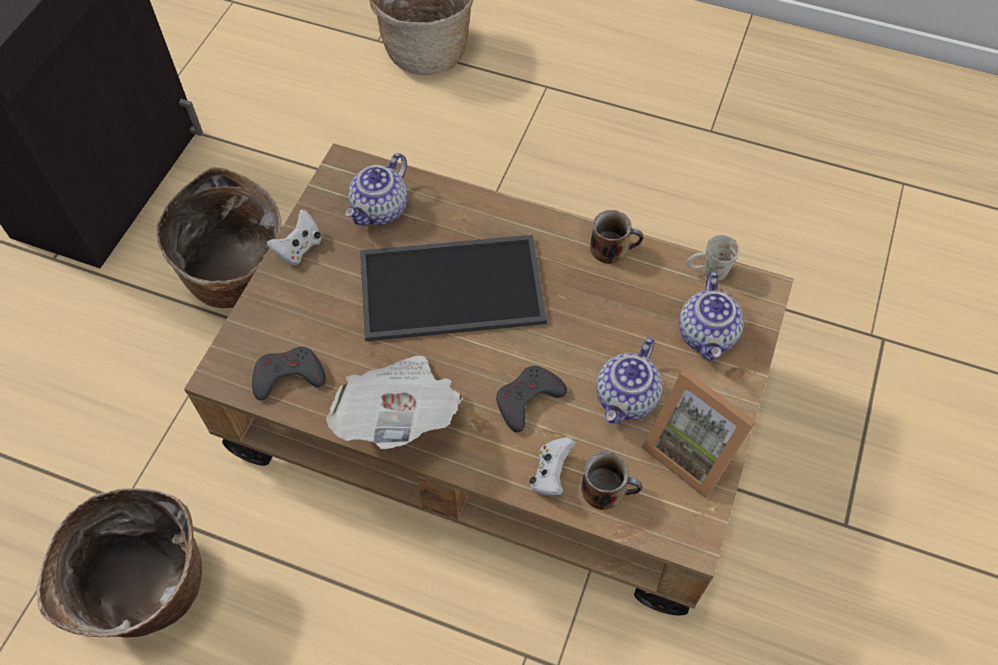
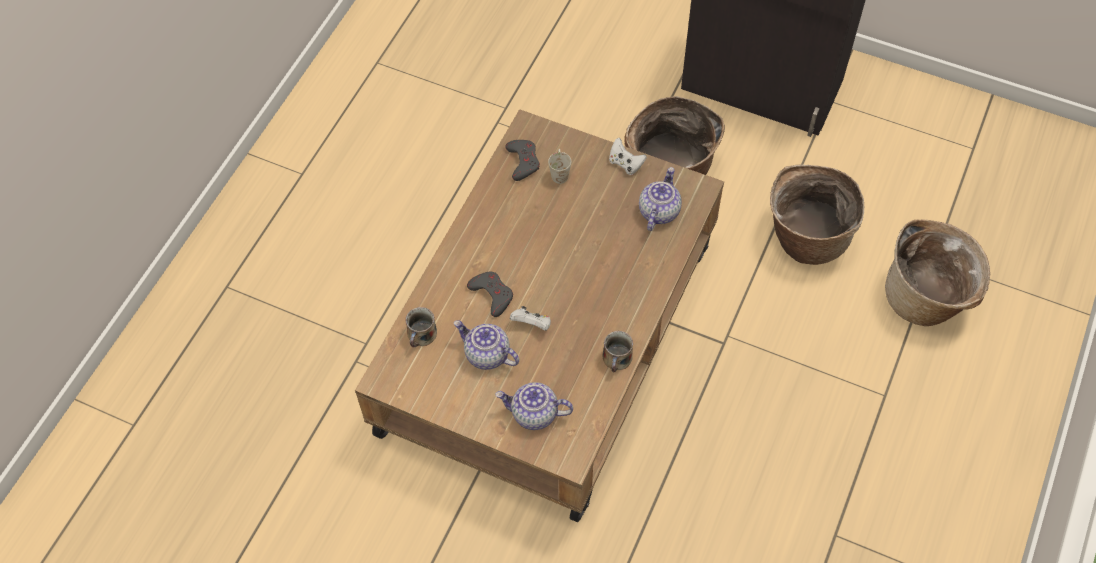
camera: 95 degrees right, 0 degrees up
(148, 592) = (436, 140): basket -> basket (806, 238)
(380, 209) = (658, 211): teapot -> teapot turned 75 degrees clockwise
(399, 415) = (488, 221): newspaper -> none
(450, 291) = (584, 252): tray -> none
(550, 474) = (436, 304): white game controller -> white game controller (532, 324)
(692, 450) = (443, 390): picture frame -> none
(707, 271) = (591, 423): white mug -> white mug (559, 172)

